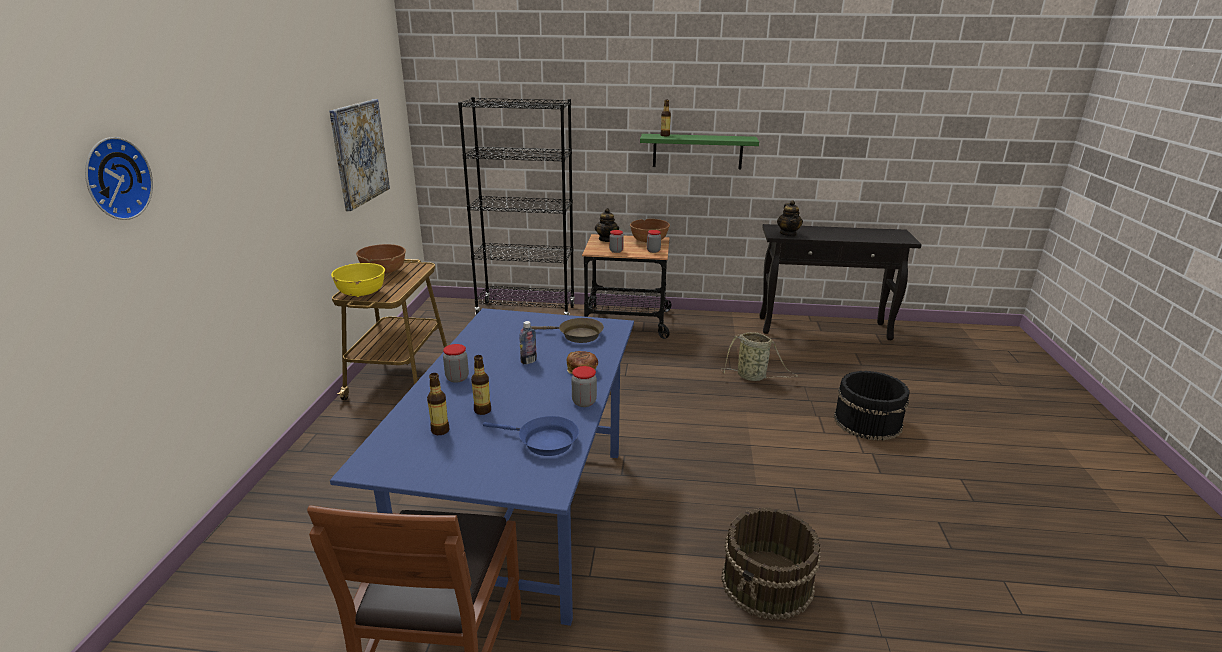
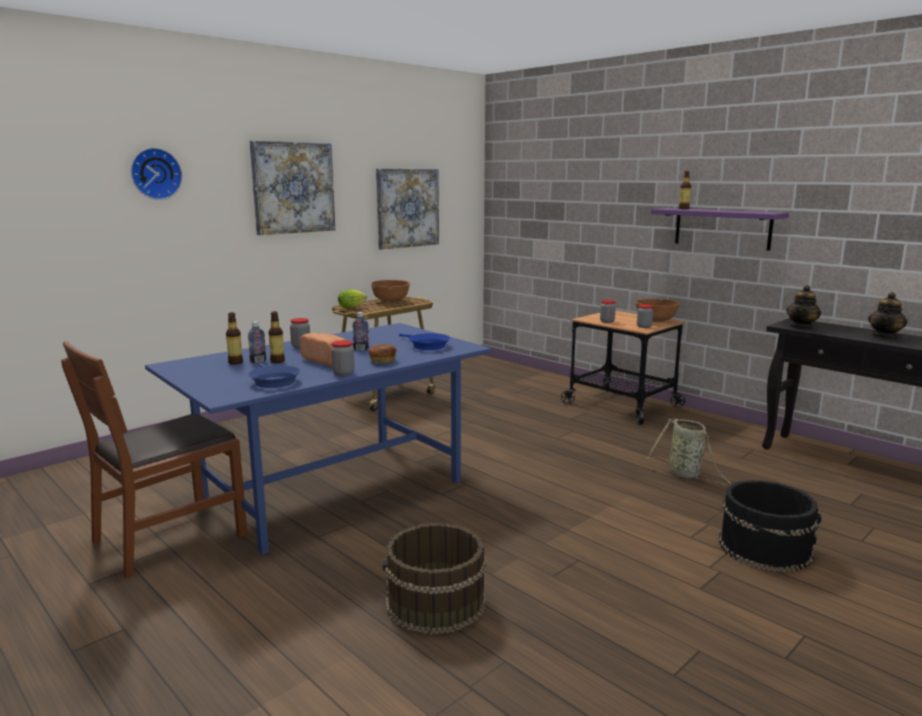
camera: 40 degrees right, 10 degrees down
(264, 156) = (293, 188): none -> picture
(362, 293) = (353, 307): yellow bowl -> lettuce
(461, 418) = (258, 361): none -> bottle
(526, 311) = (543, 379): black bookcase -> none
(531, 390) = (327, 361): none -> bread
(576, 335) = (426, 345): brown frying pan -> blue frying pan
(607, 239) = (616, 314): teapot -> teapot (885, 336)
(697, 151) = (722, 228): green shelf -> purple shelf

